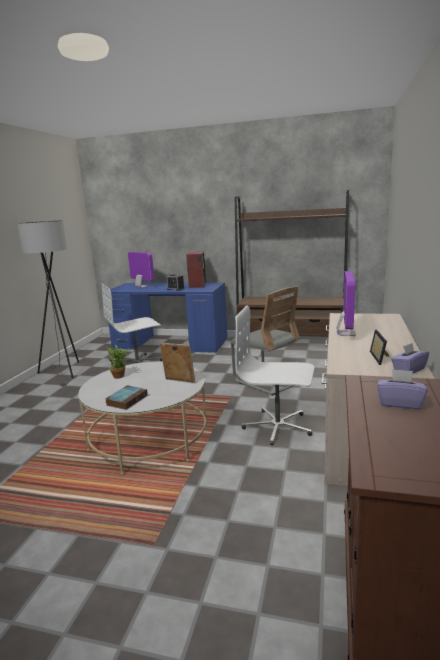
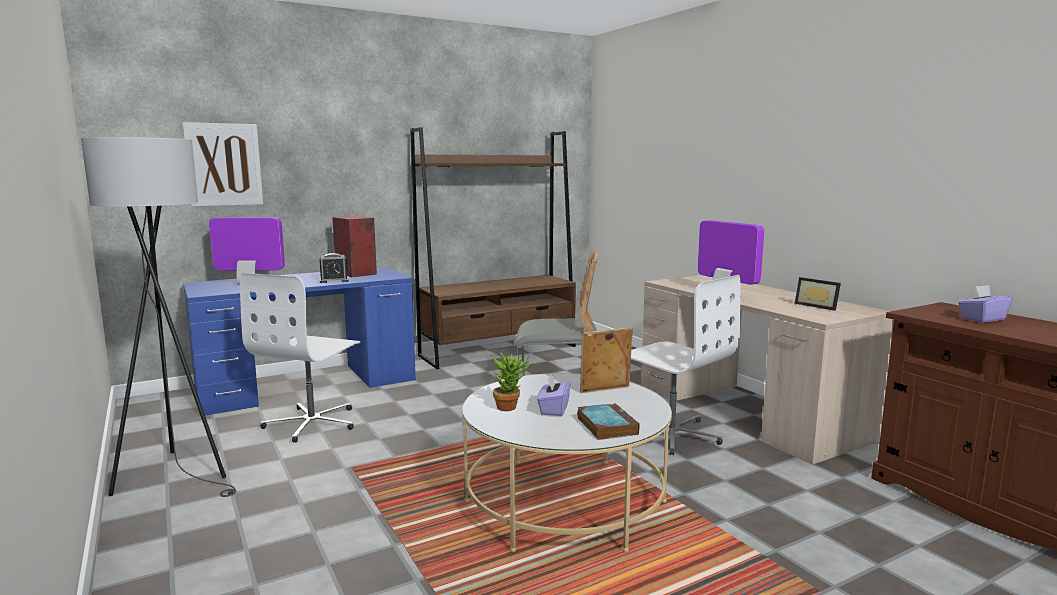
camera: 45 degrees left, 5 degrees down
(142, 223) = (224, 164): none -> picture
(278, 427) = (671, 434): white office chair -> white office chair turned 105 degrees counterclockwise
(408, 369) = (862, 309): purple tissue box -> purple tissue box (553, 409)

